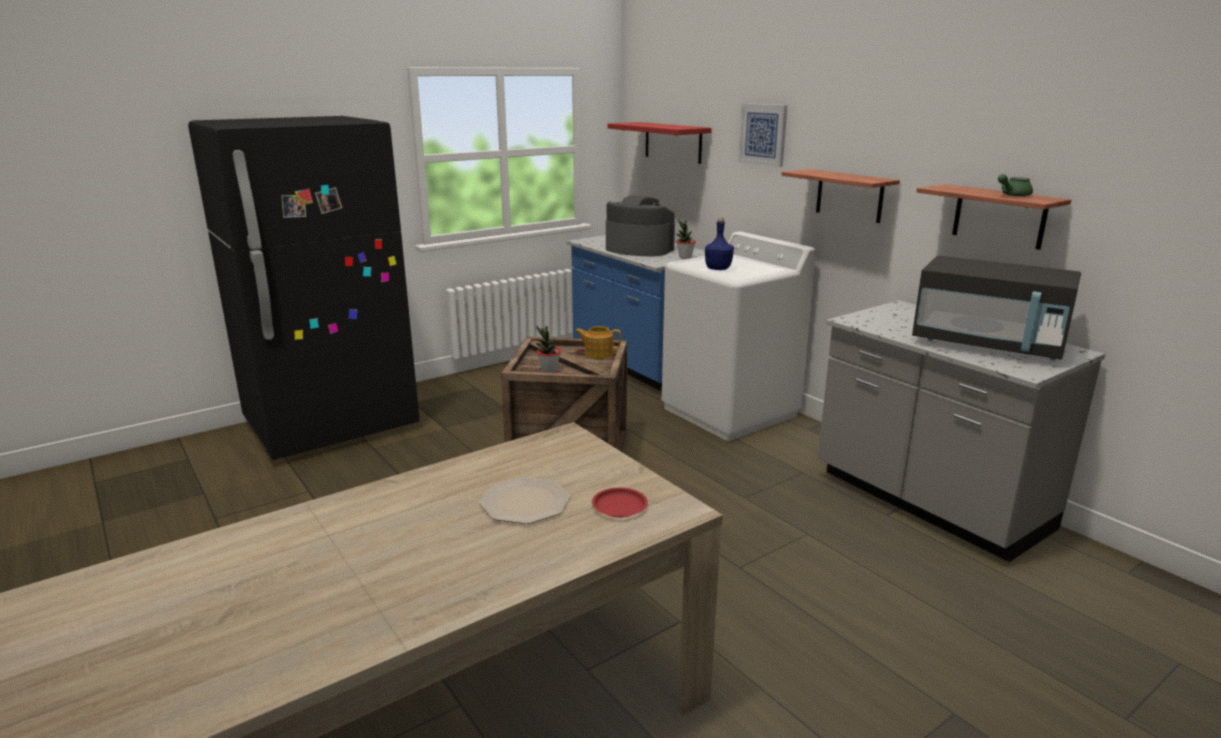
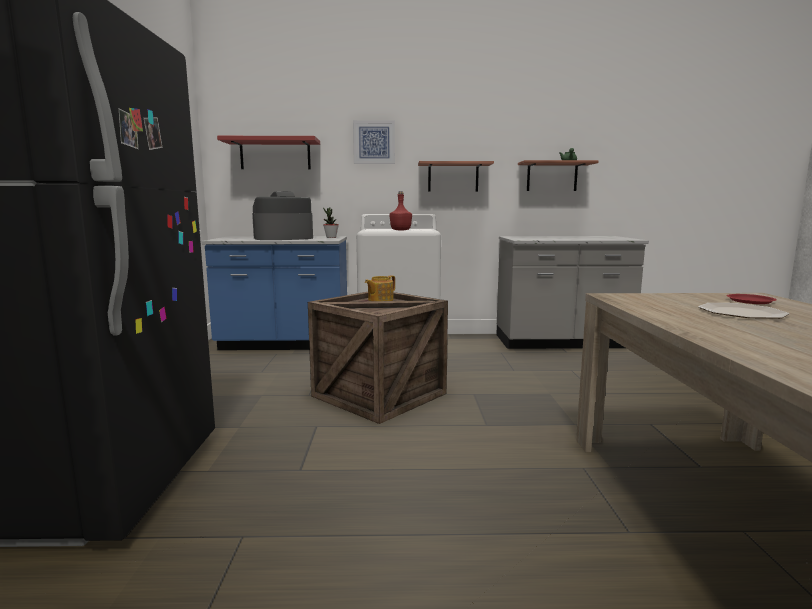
camera: 55 degrees left, 10 degrees down
(549, 370) = (387, 311): potted plant -> none
(717, 269) = (400, 230): blue bottle -> red bottle
(988, 345) = (589, 238): black microwave -> none

